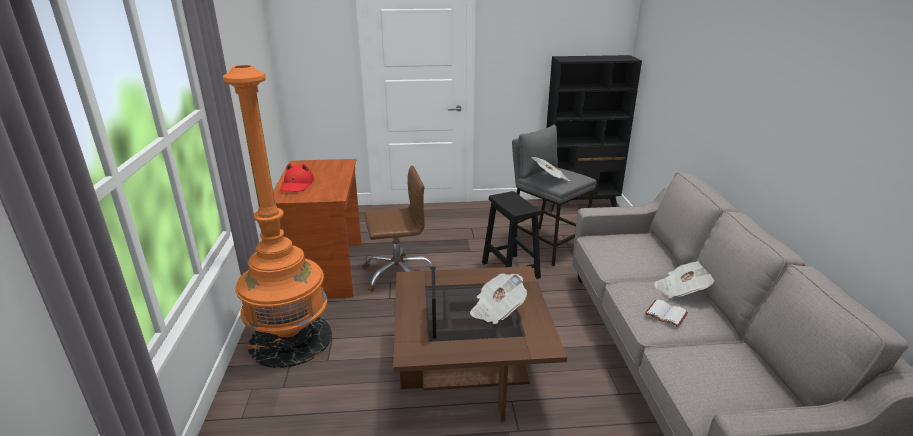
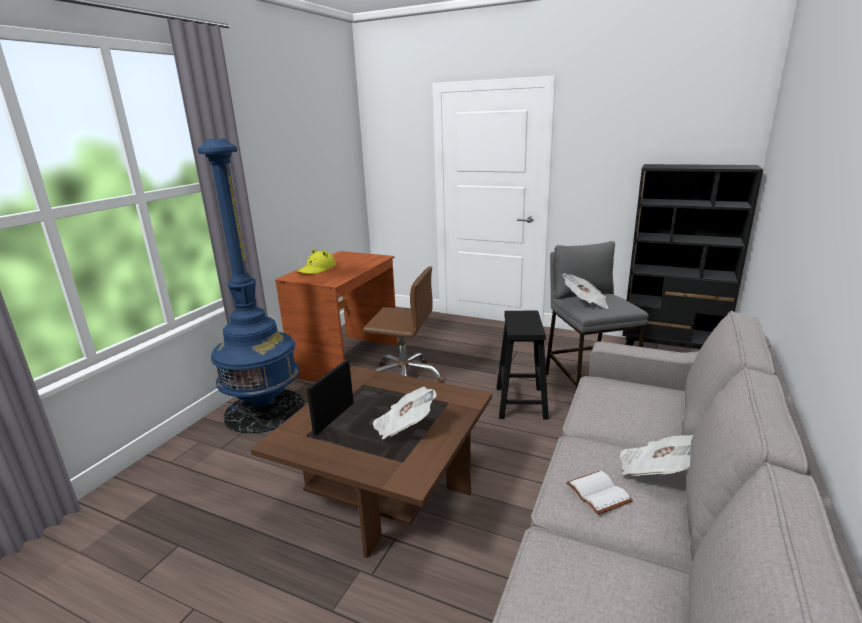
camera: 30 degrees right, 5 degrees down
(290, 339) = (265, 410): orange floor lamp -> blue floor lamp
(297, 185) = (317, 269): red hat -> yellow hat

